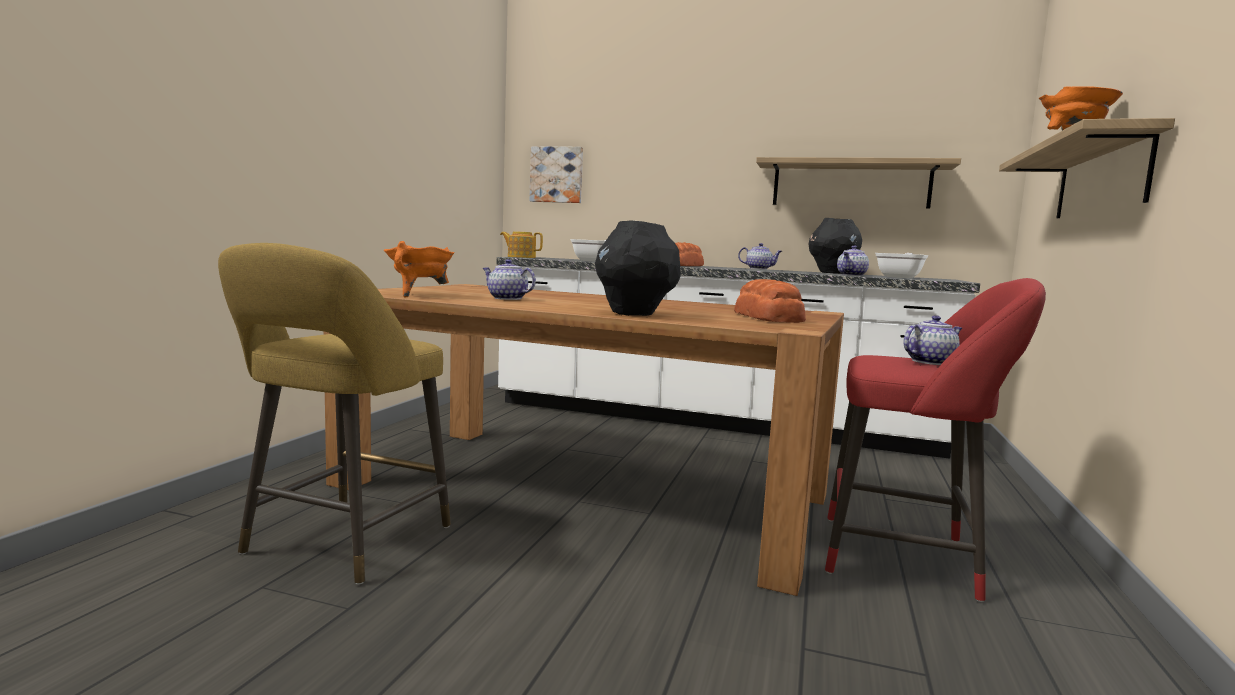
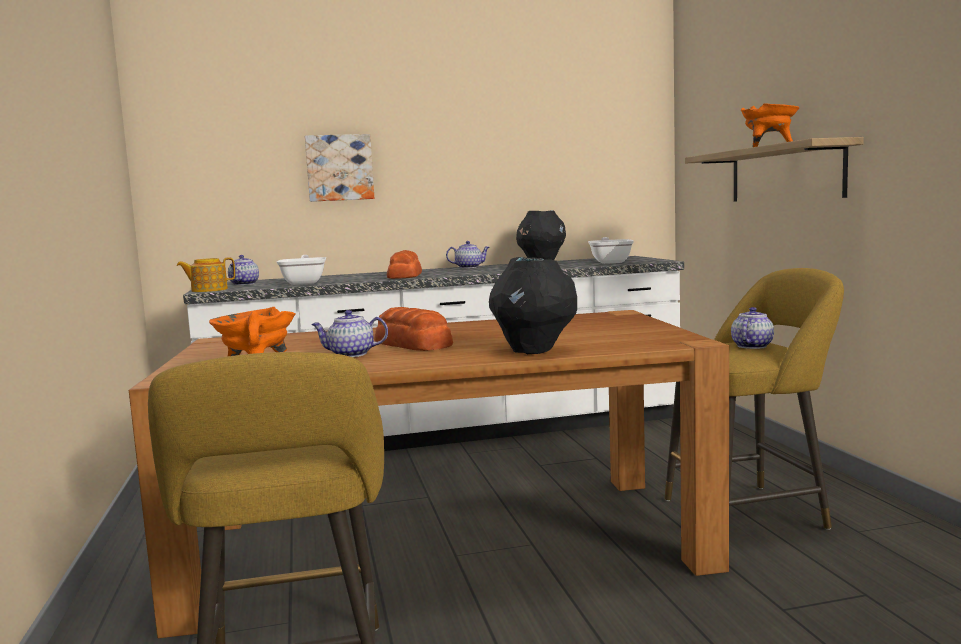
camera: 30 degrees left, 0 degrees up
(557, 175) = (209, 181): picture -> picture (339, 168)
(767, 317) = (621, 330): bread -> bread (413, 345)
(850, 185) = (537, 175): shelf -> none
(851, 275) = (577, 266): teapot -> teapot (244, 284)
(908, 558) = (752, 513): red stool -> yellow stool

